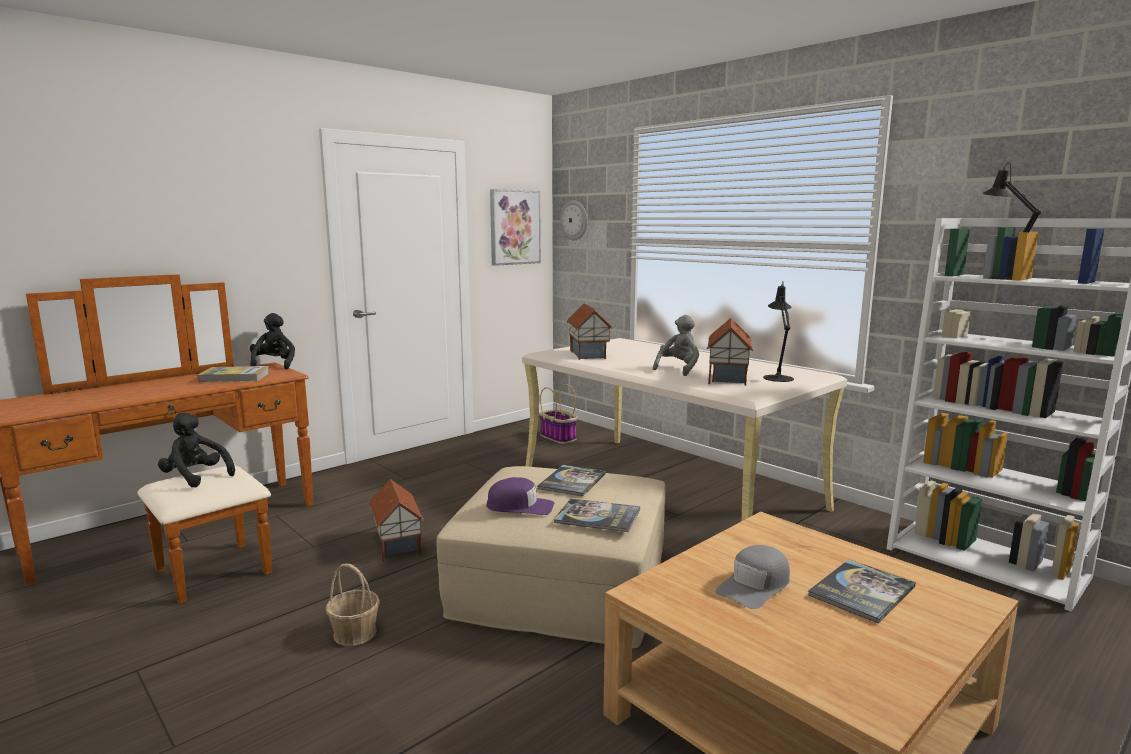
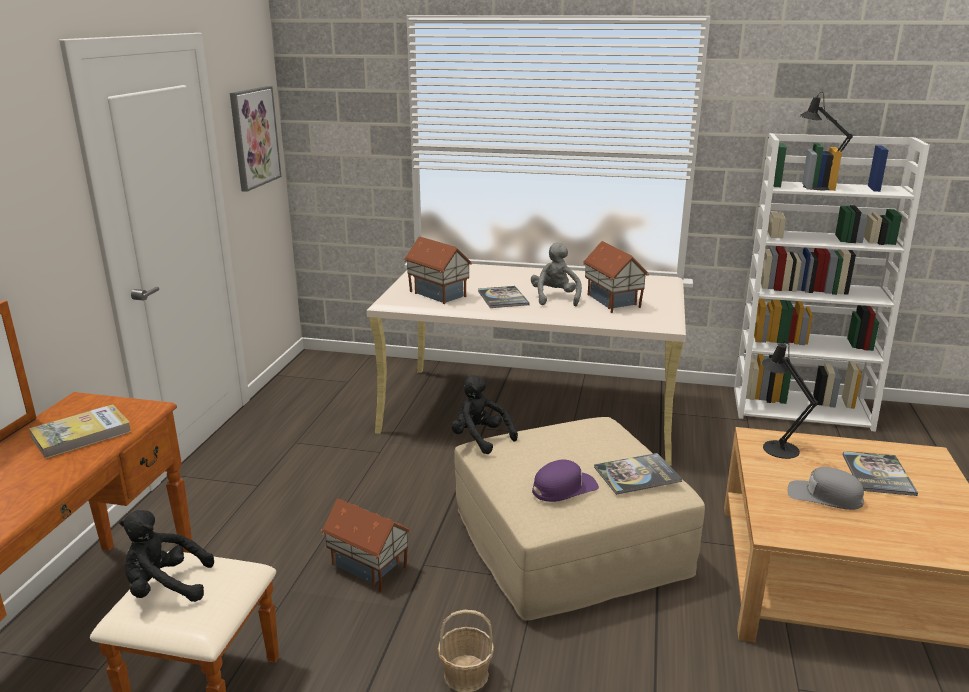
camera: 35 degrees left, 10 degrees up
(274, 365) = (88, 398): black plush toy -> black plush toy (480, 438)
(558, 437) = (354, 381): basket -> none
(572, 481) = (562, 445): book -> book (503, 298)
(574, 220) = (319, 121): wall clock -> none
(755, 586) = (824, 496): grey cap -> grey cap turned 105 degrees clockwise
(777, 377) = (644, 291): black table lamp -> black table lamp (776, 447)

